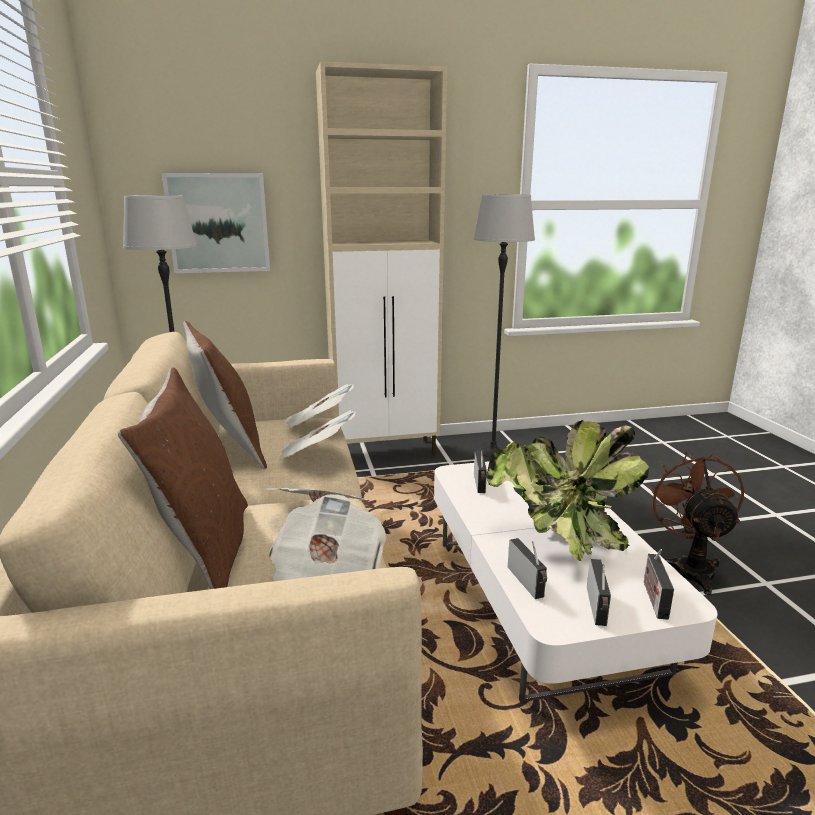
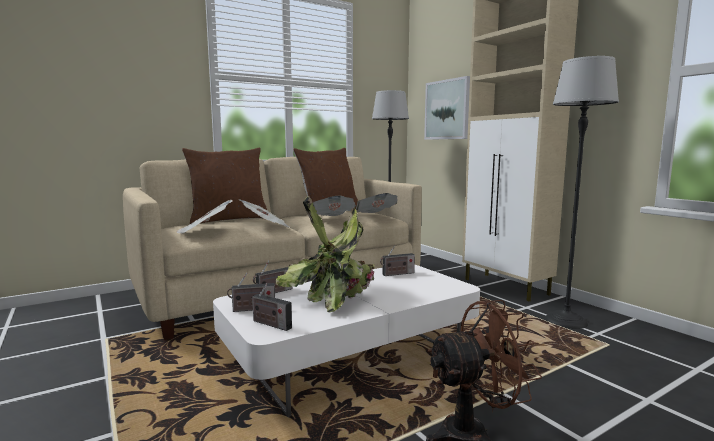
camera: 70 degrees right, 10 degrees down
(653, 598) = (270, 324): radio -> radio turned 135 degrees counterclockwise

